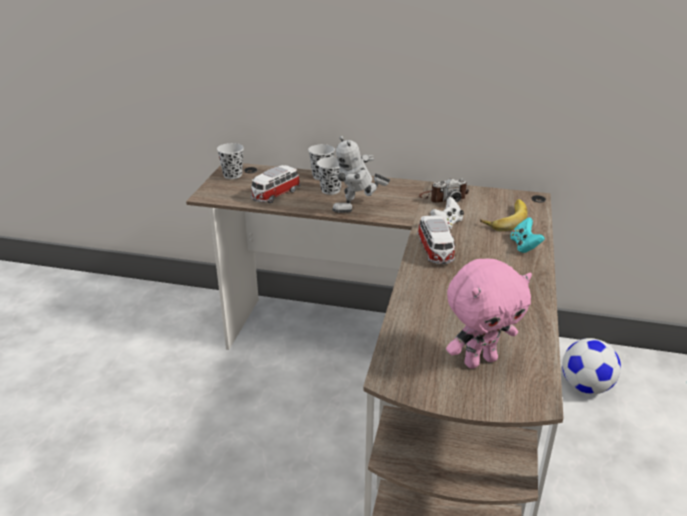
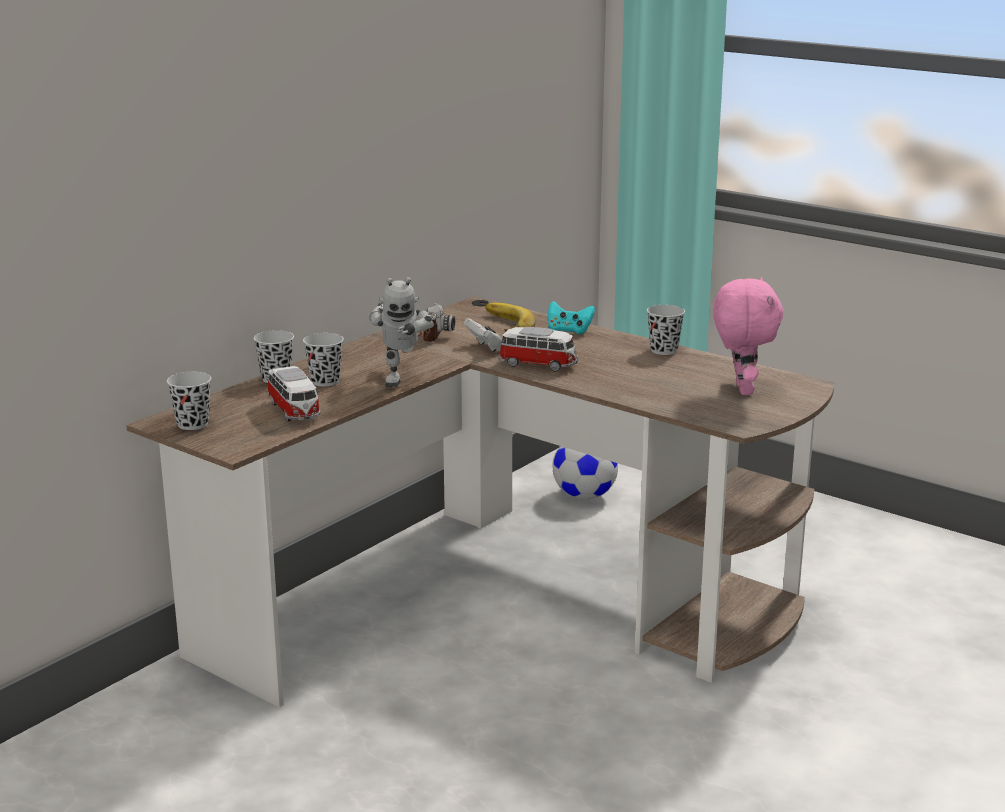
camera: 65 degrees left, 10 degrees down
(532, 298) = (664, 350): none -> black cup

